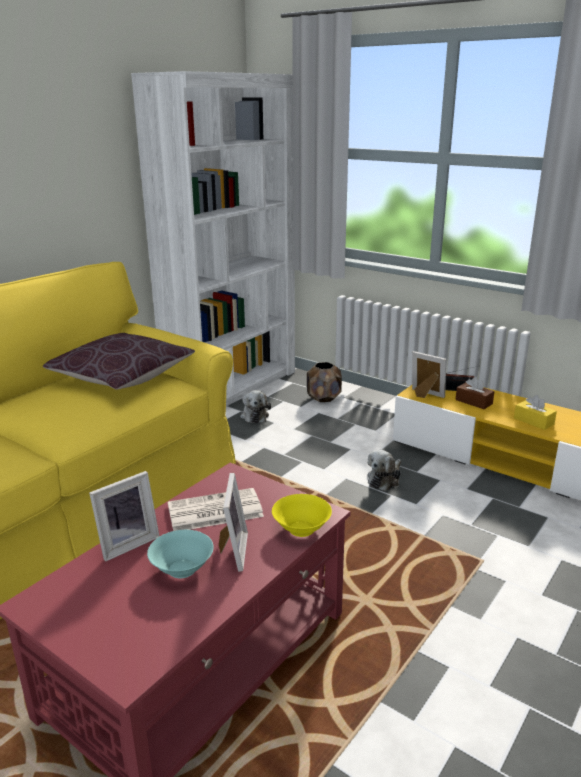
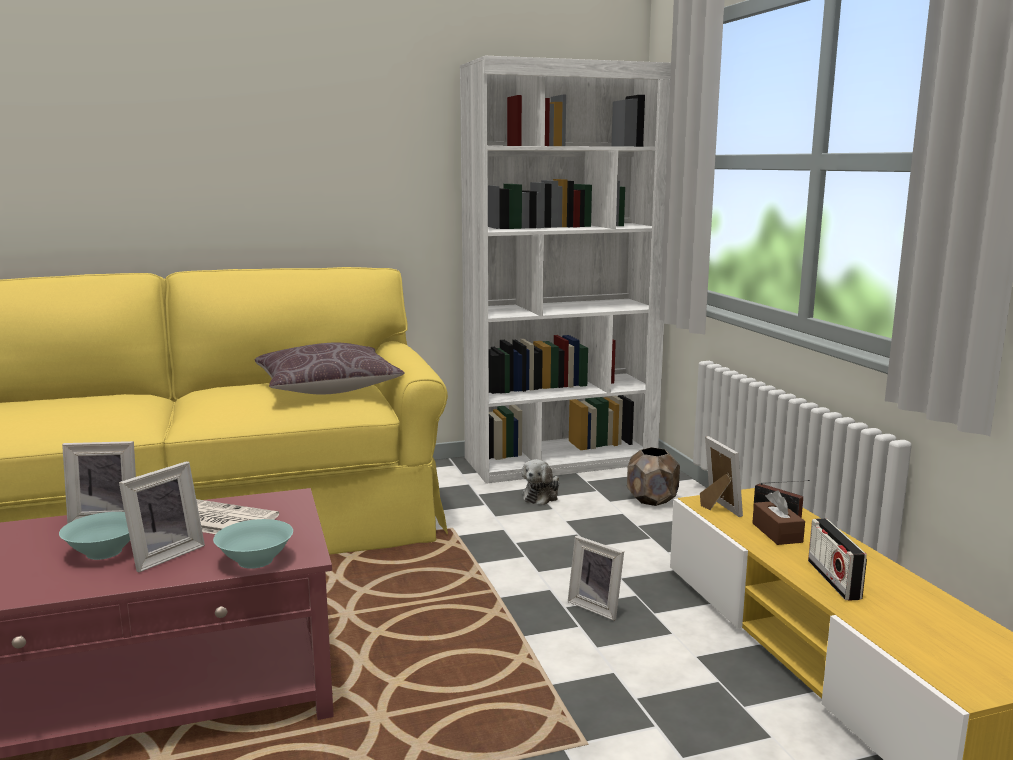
camera: 35 degrees right, 10 degrees down
(301, 529) = (255, 560): yellow bowl -> turquoise bowl
(384, 479) = (597, 606): plush toy -> picture frame
(533, 421) = (833, 580): yellow tissue box -> radio

